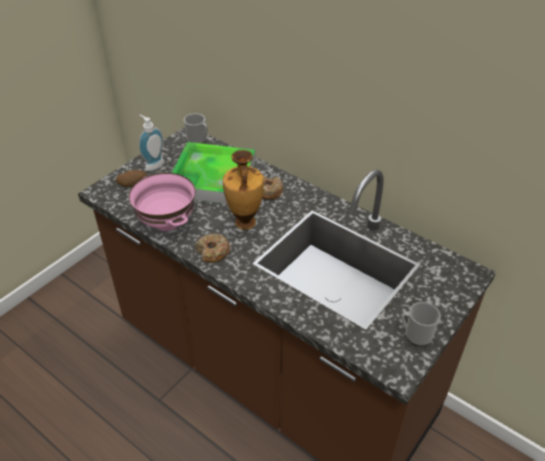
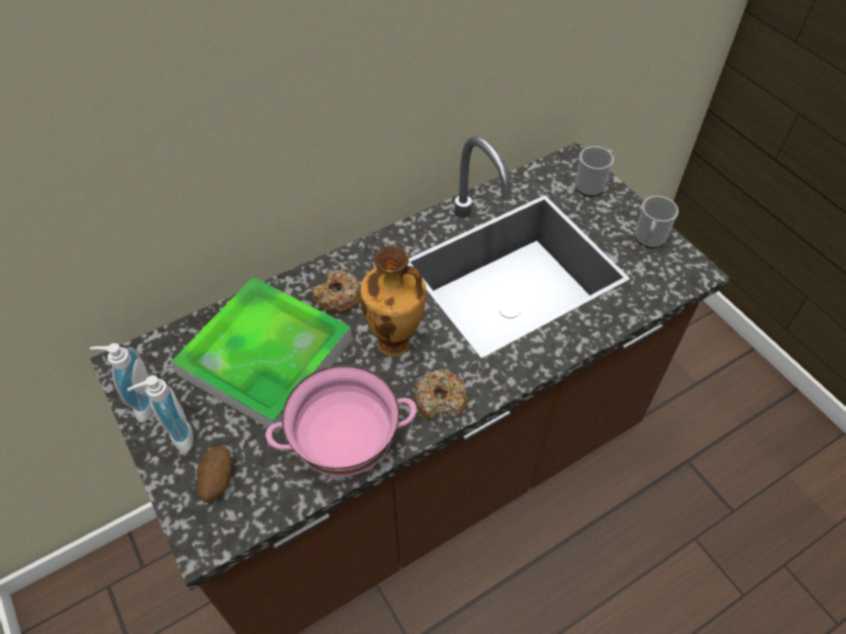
camera: 70 degrees left, 10 degrees up
(167, 148) = (141, 404): none -> soap dispenser
(198, 140) = (151, 353): mug -> mug (592, 184)

